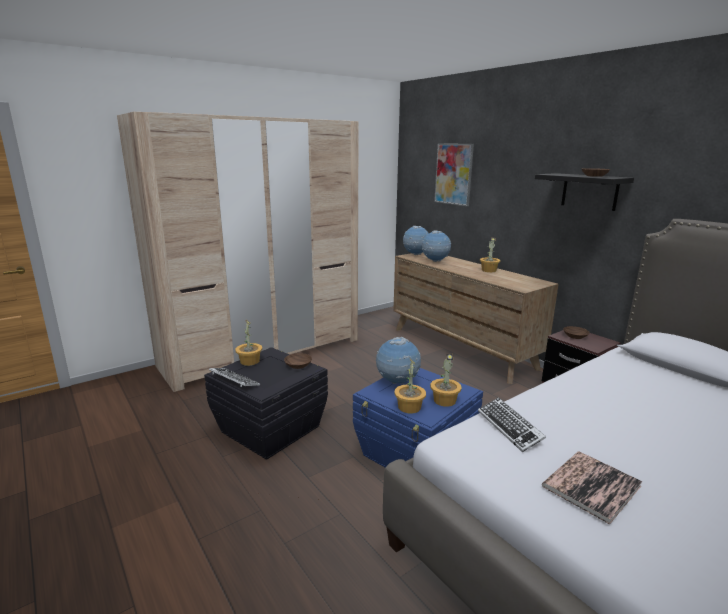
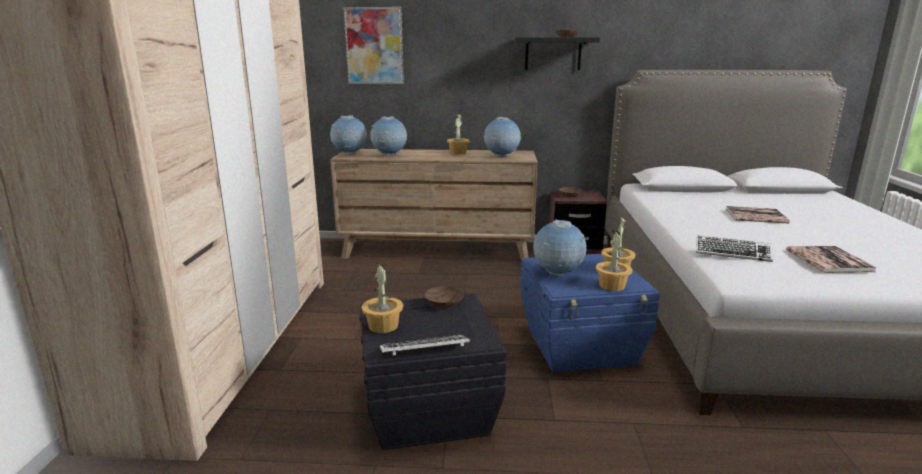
camera: 50 degrees left, 0 degrees up
(509, 282) = (501, 157): none -> globe
(671, 421) = (756, 216): none -> book

